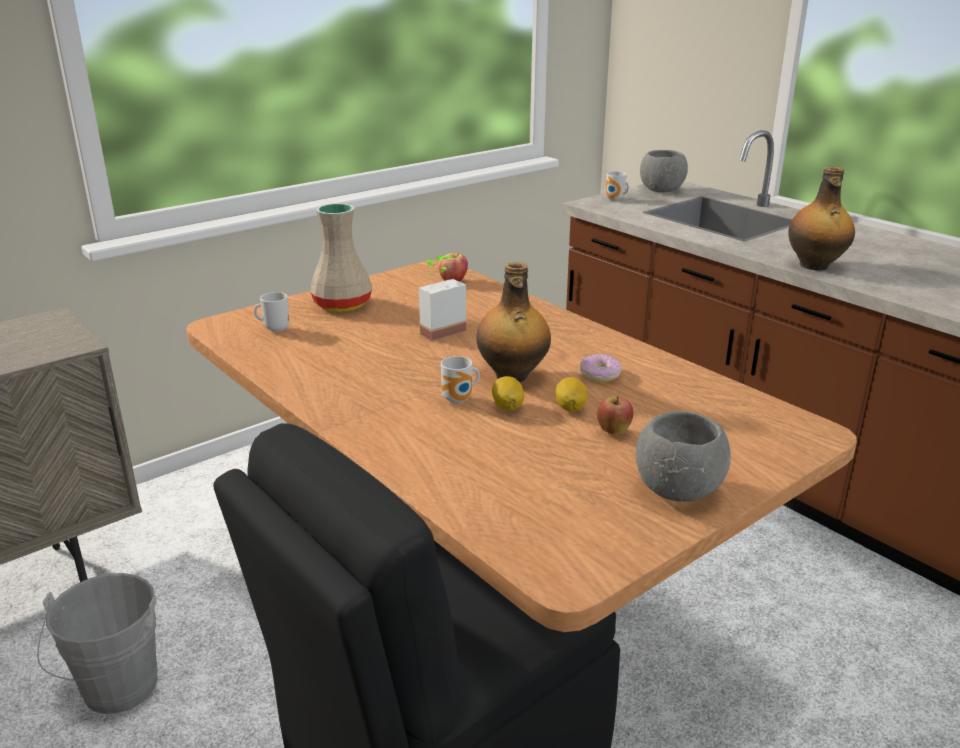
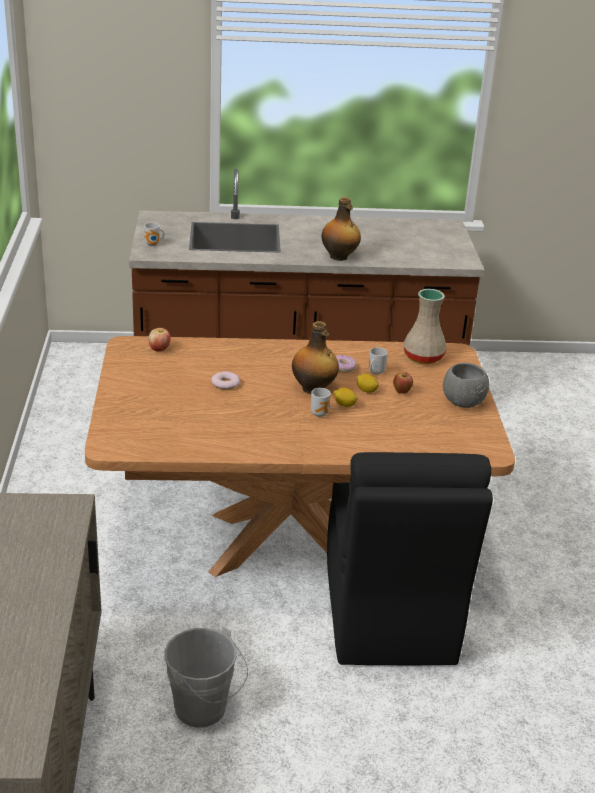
camera: 55 degrees left, 5 degrees up
(275, 329) = (145, 430): mug -> mug (375, 372)
(344, 304) = (141, 396): beige vase -> beige vase (423, 356)
(438, 329) = (225, 383): potted plant -> donut
(662, 190) = (160, 225): grey bowl -> none

